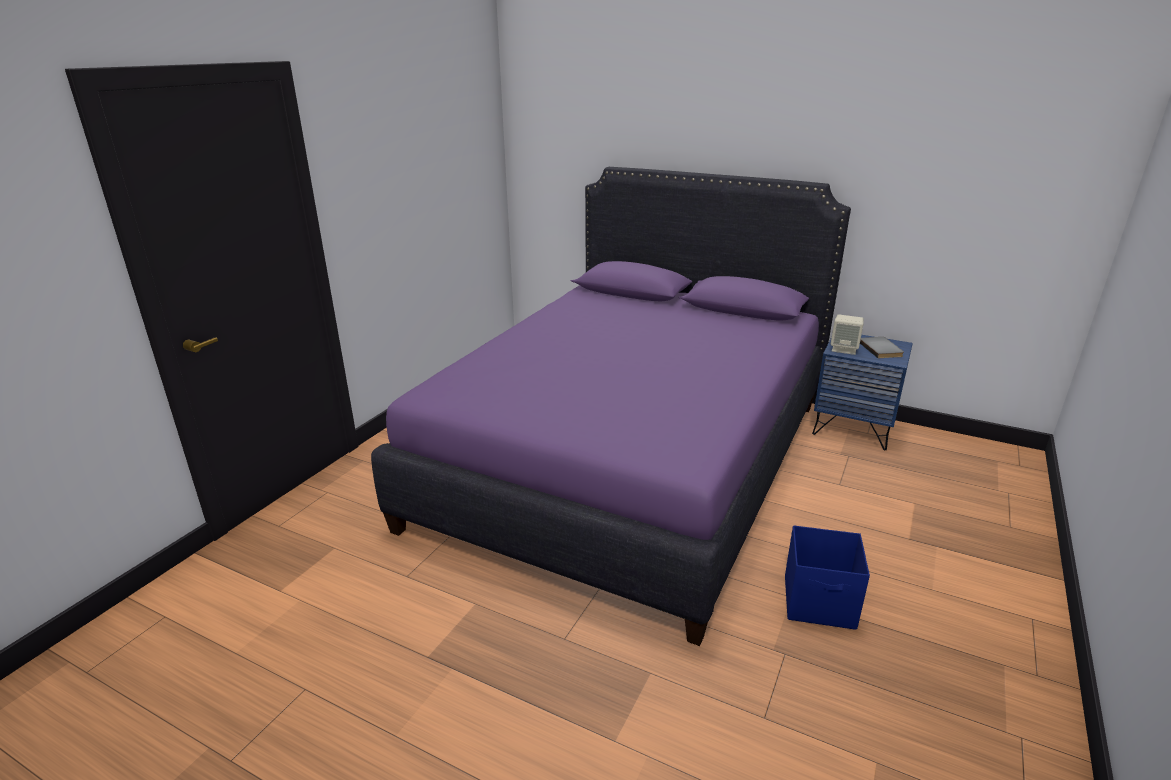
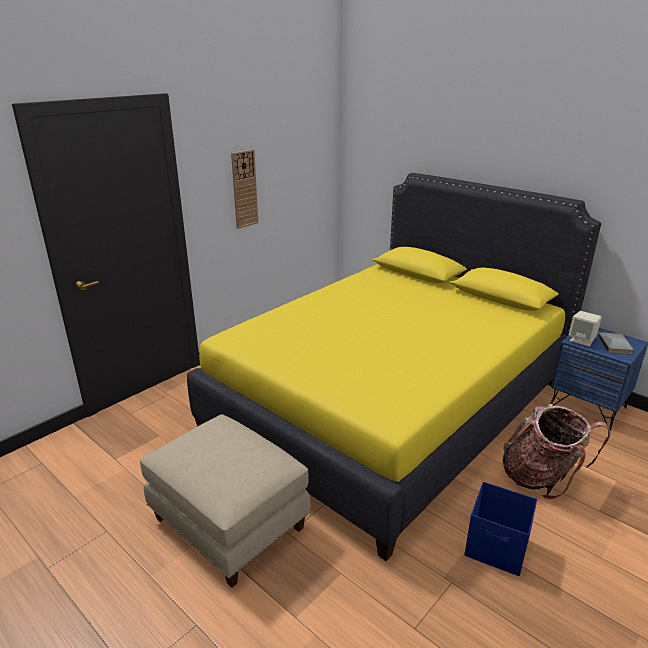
camera: 15 degrees right, 0 degrees up
(396, 198) = (244, 189): none -> wall clock
(481, 641) = (230, 523): none -> beige ottoman
(630, 460) = (389, 405): purple bed -> yellow bed
(835, 514) = (541, 477): none -> backpack

